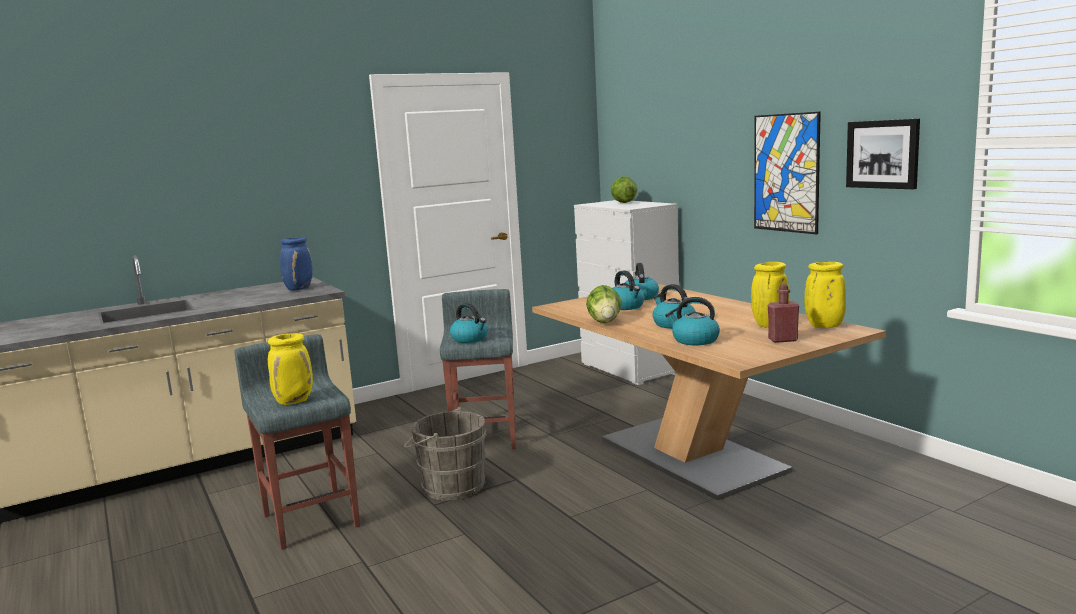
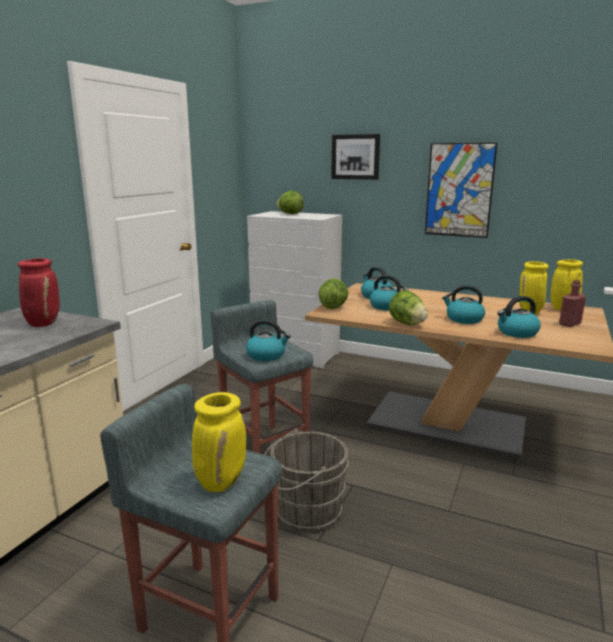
camera: 35 degrees left, 5 degrees up
(299, 288) = (43, 323): blue vase -> red vase
(572, 303) = (333, 307): none -> lettuce
(883, 154) = (553, 177): picture -> picture (355, 157)

